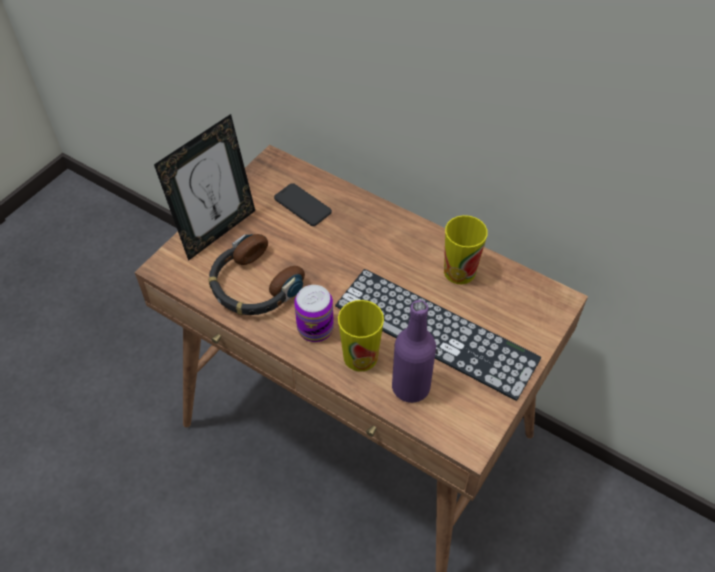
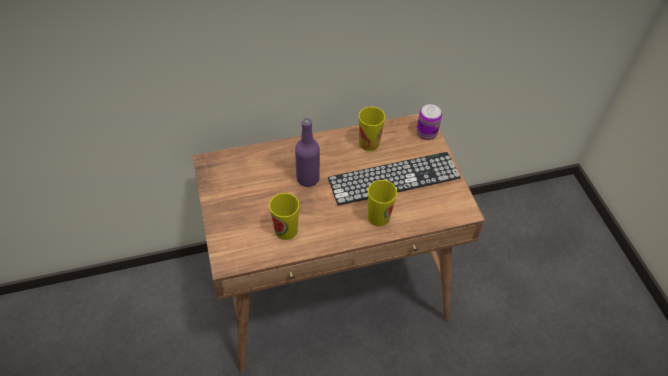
camera: 50 degrees left, 0 degrees up
(217, 231) = (229, 220): picture frame -> none
(253, 285) = (286, 230): headphones -> cup
(302, 205) = (255, 172): phone -> none
(315, 328) = (343, 223): can -> can (426, 133)
(410, 387) = (415, 210): purple bottle -> purple bottle (308, 178)

